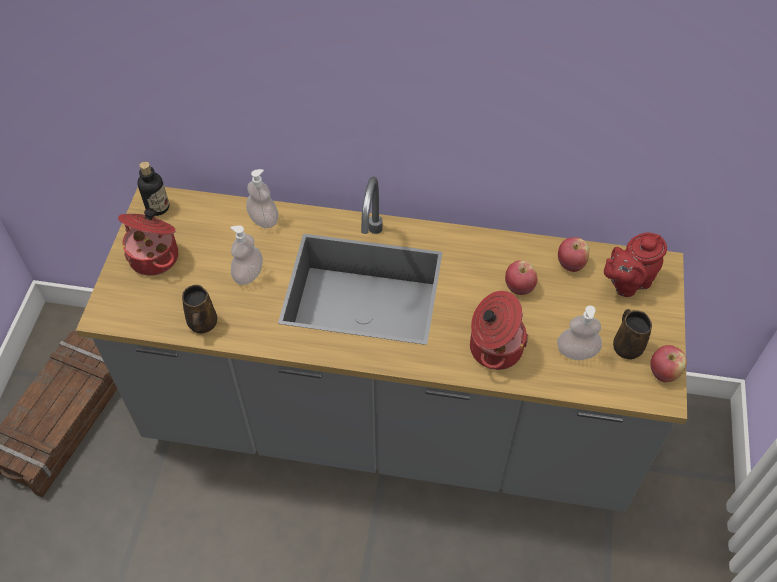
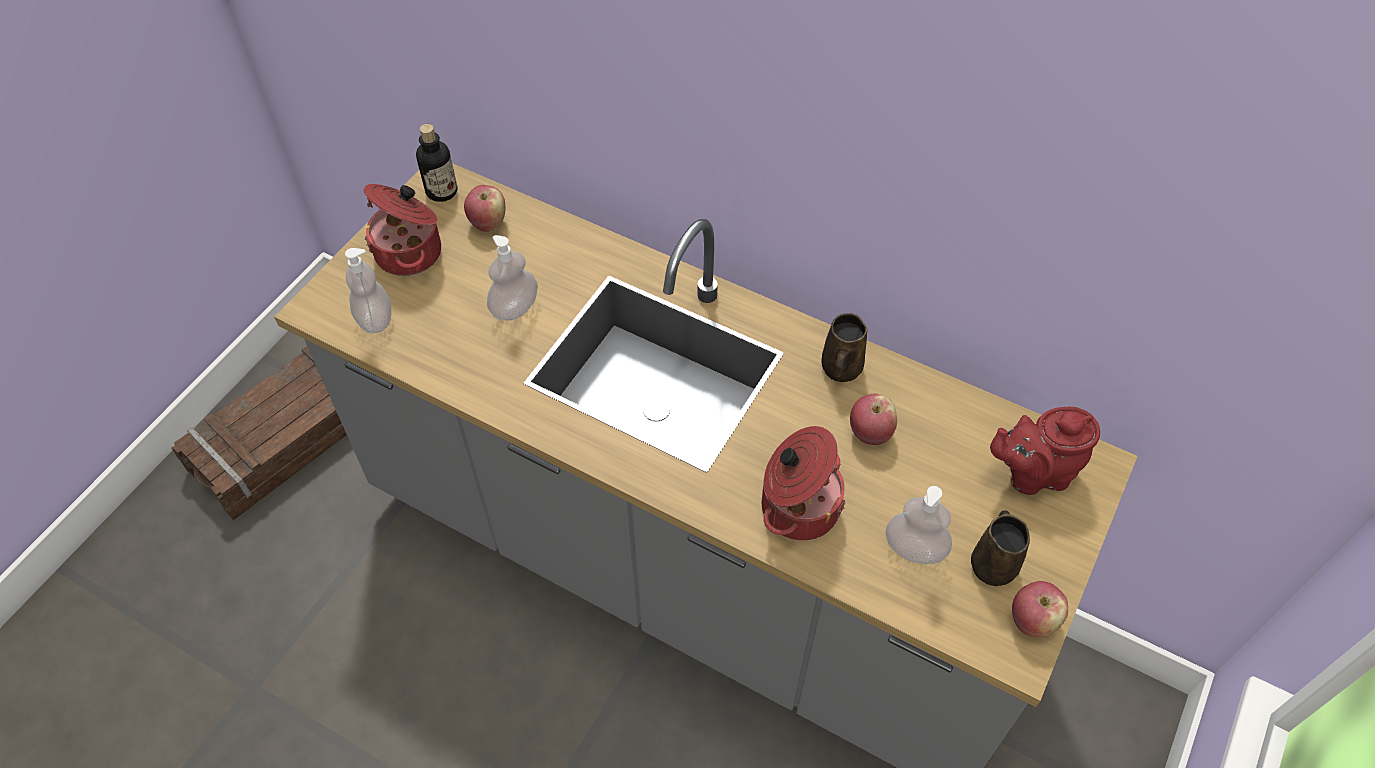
camera: 20 degrees right, 0 degrees up
(202, 324) = (428, 355): brown mug -> brown mug (840, 370)
(263, 219) = (566, 243): soap dispenser -> soap dispenser (375, 319)
(570, 264) = (959, 423): apple -> apple (488, 223)

